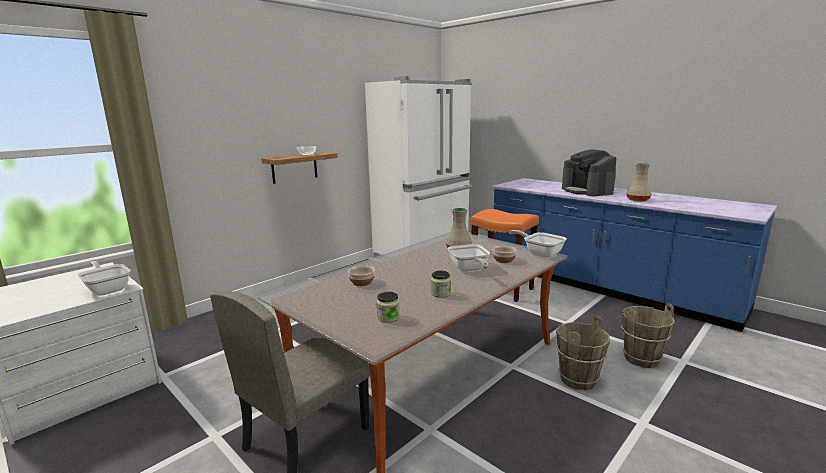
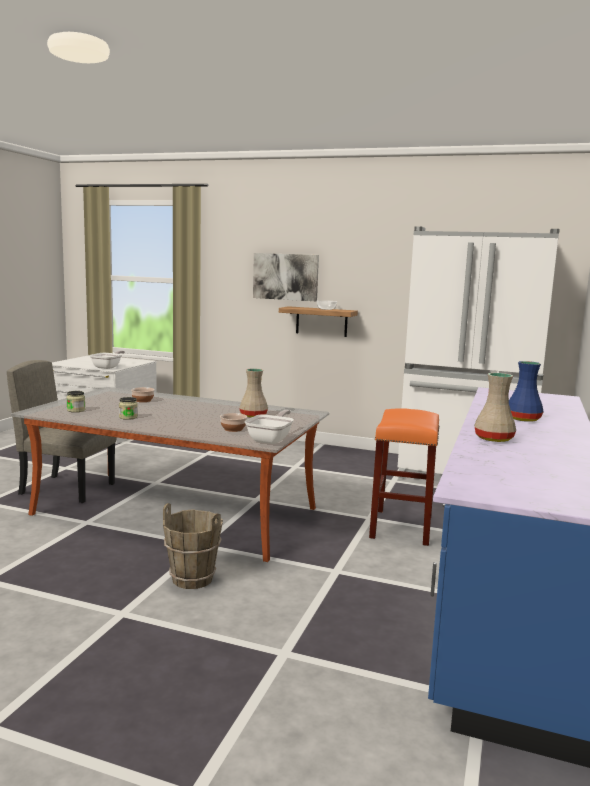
camera: 65 degrees right, 5 degrees down
(254, 127) = (285, 276): none -> picture
(469, 269) = (194, 421): frying pan -> none
(587, 191) = (523, 419): coffee machine -> blue vase
(641, 359) = (268, 620): brown bucket -> none

